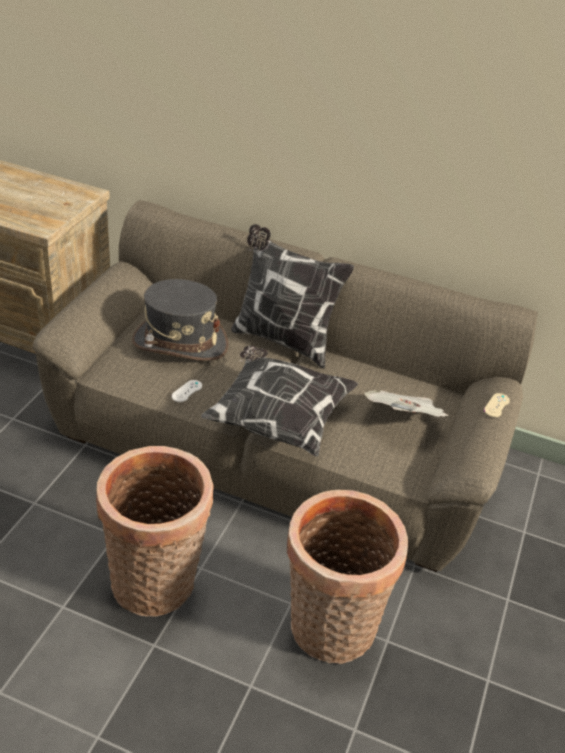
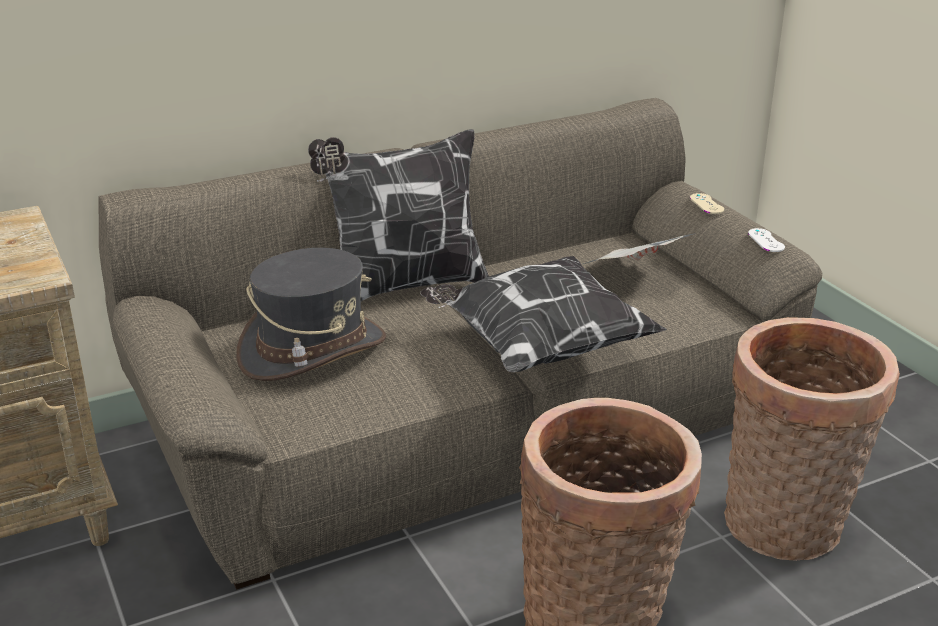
camera: 45 degrees left, 10 degrees down
(187, 391) = (411, 383): white game controller -> white game controller (766, 240)

